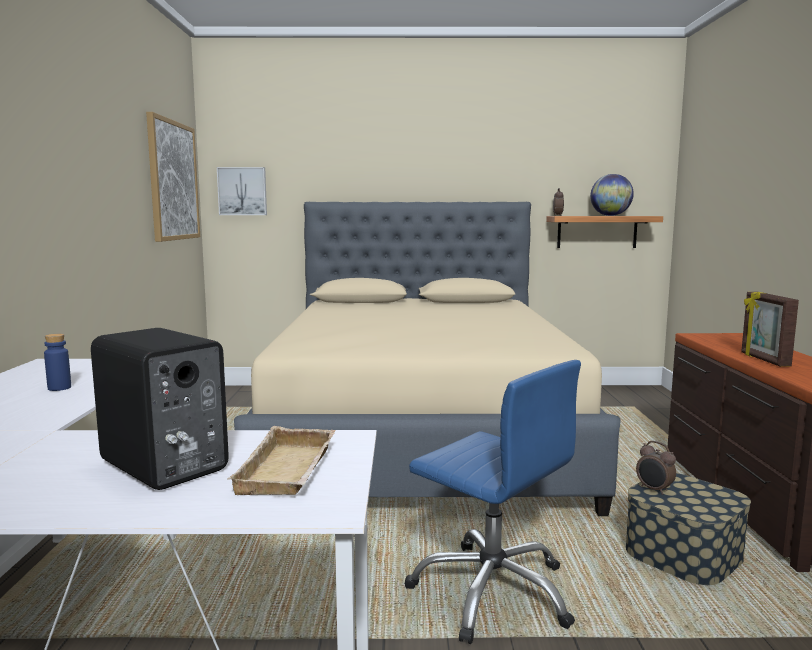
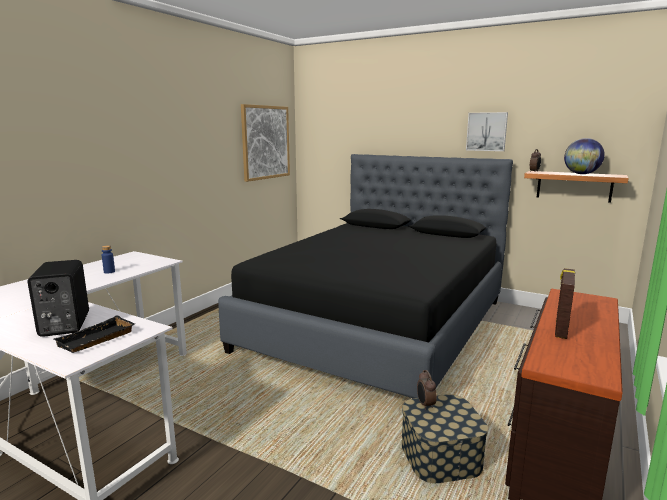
camera: 30 degrees right, 5 degrees up
(242, 191) = (318, 145): picture -> picture (486, 131)
(290, 470) = (96, 340): beige tray -> black tray
(420, 434) = (378, 325): beige bed -> black bed
(493, 591) = (292, 435): blue office chair -> none

